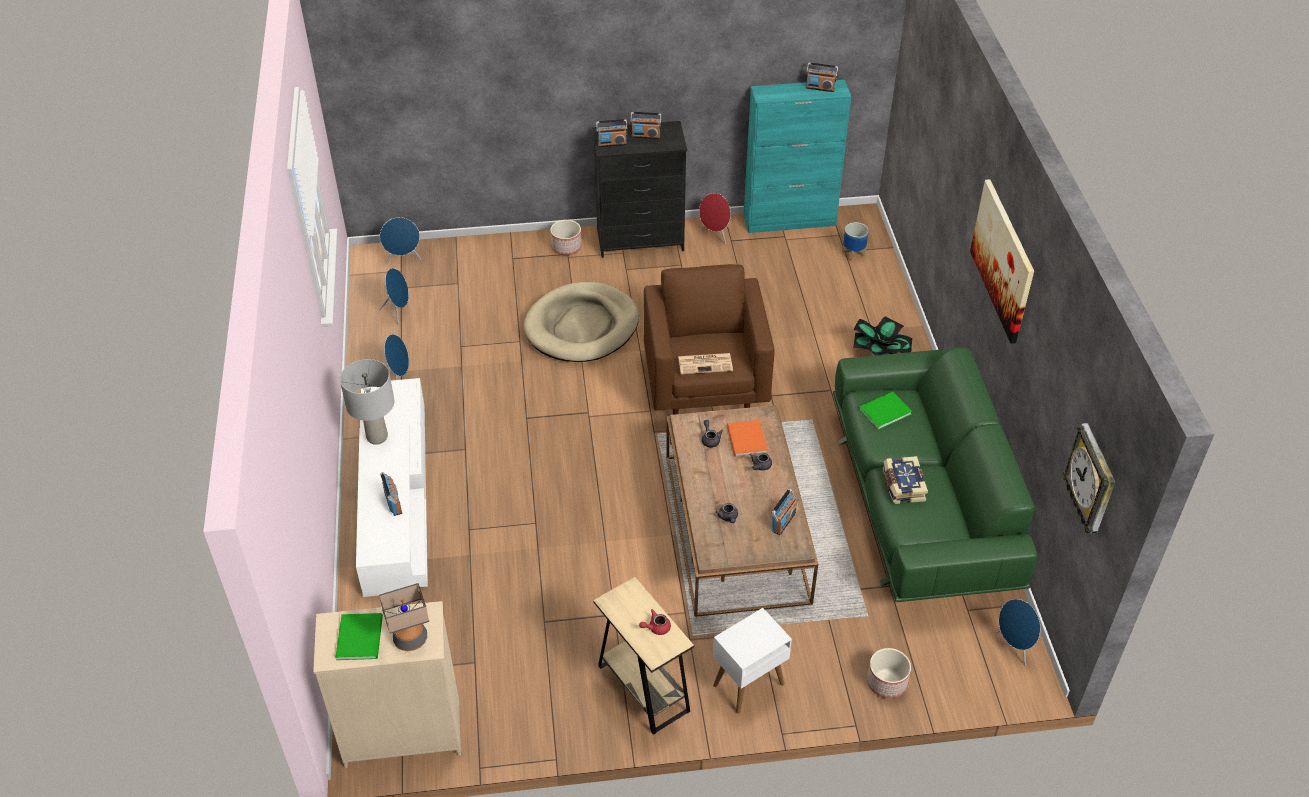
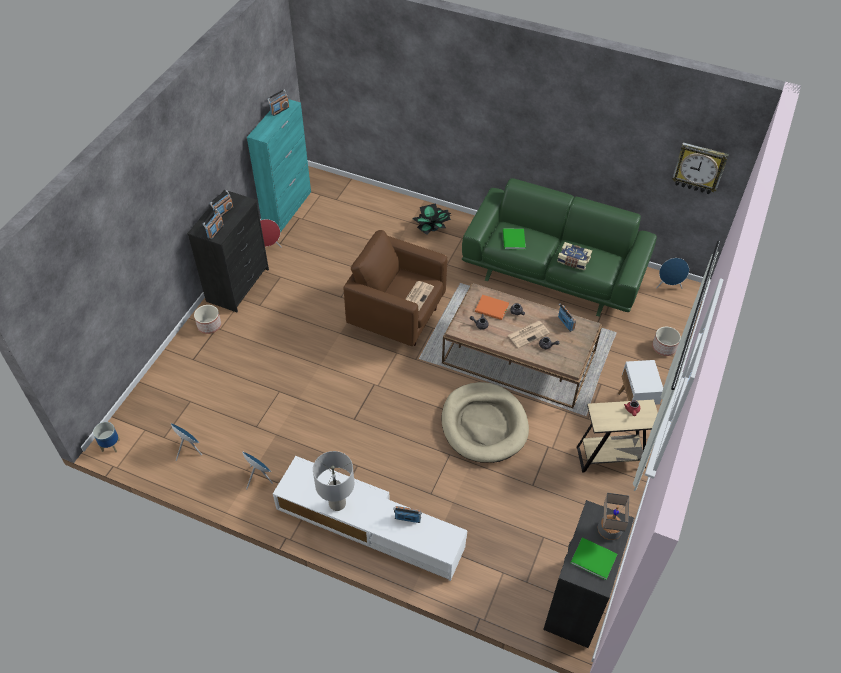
camera: 60 degrees left, 5 degrees up
(402, 732) = (577, 601): beige dresser -> black dresser
(403, 259) = (133, 423): blue speaker -> none
(582, 326) = (293, 352): beige dog bed -> beige dog bed (484, 425)
(733, 491) = (528, 334): none -> newspaper
(853, 254) = (342, 197): planter -> planter (110, 446)
(1003, 260) = (529, 111): picture -> none

